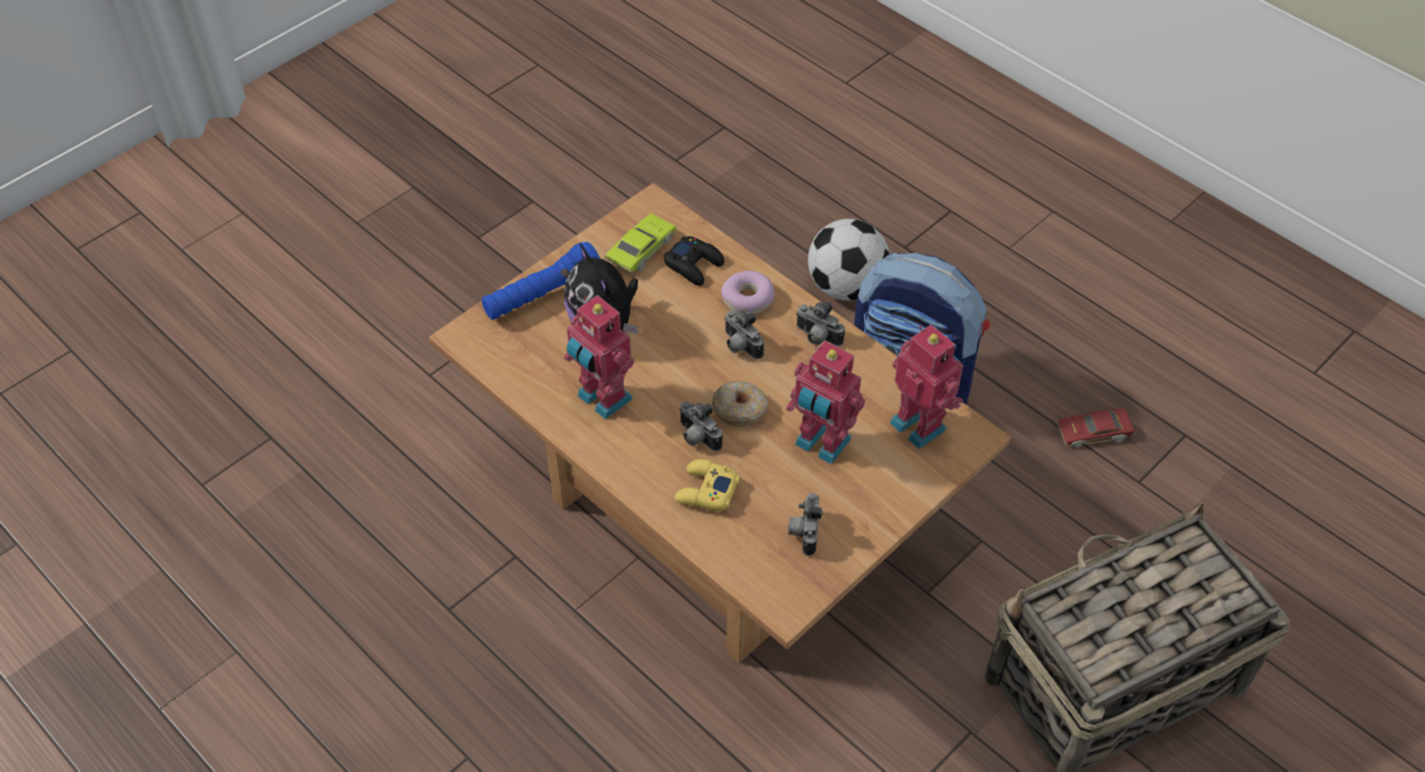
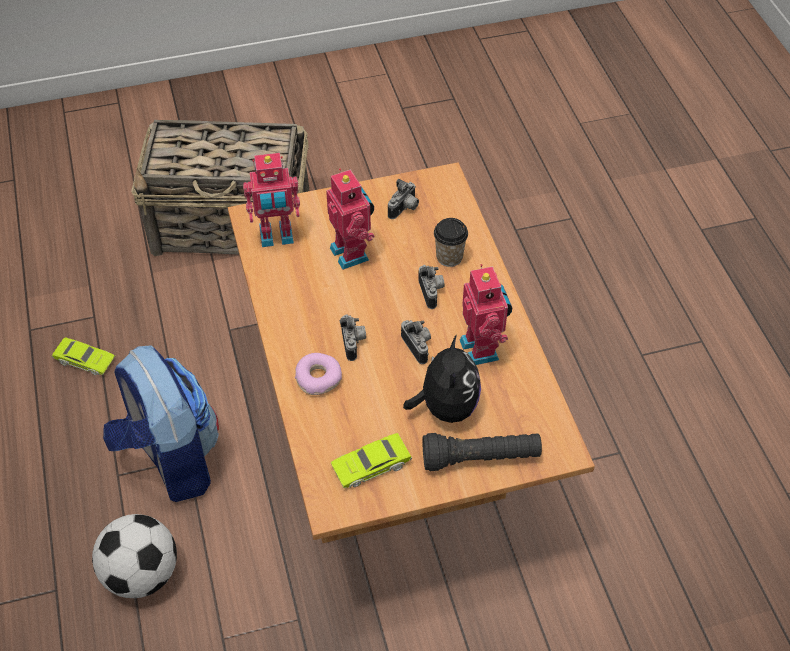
camera: 150 degrees left, 0 degrees up
(542, 296) = (481, 458): blue flashlight -> black flashlight
(694, 265) = (338, 428): black game controller -> none
(706, 491) = (449, 257): yellow game controller -> cup
(740, 409) = (388, 298): donut -> none
(817, 338) = (293, 324): camera -> camera (418, 347)
(920, 424) = (276, 237): toy robot -> toy robot turned 90 degrees counterclockwise
(1094, 432) = (85, 360): red toy car -> green toy car

